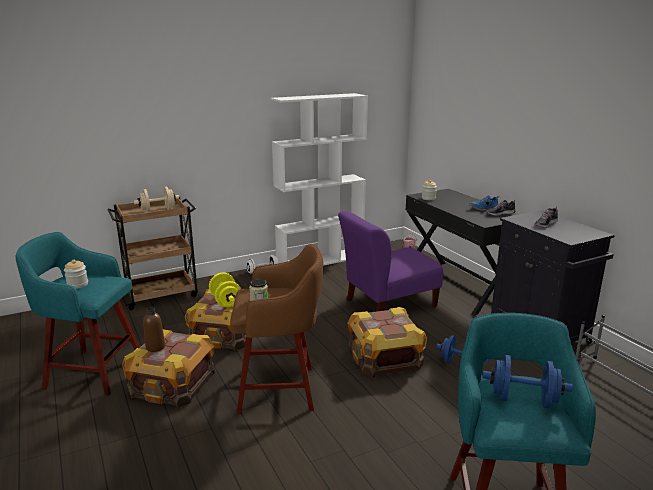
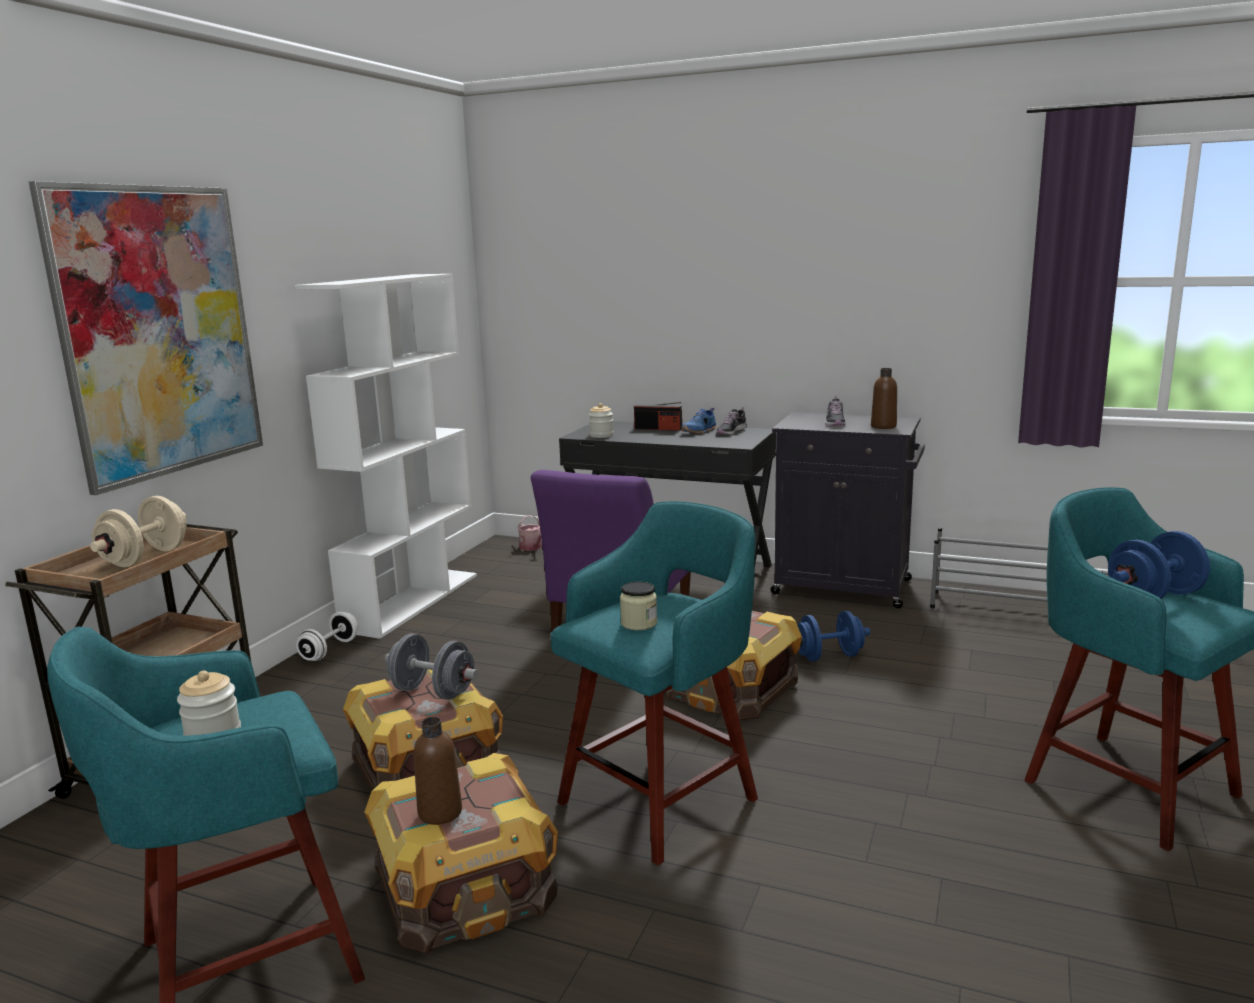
camera: 40 degrees left, 5 degrees down
(191, 116) = (159, 332): none -> picture
(226, 301) = (433, 692): yellow dumbbell -> grey dumbbell
(280, 389) = (662, 798): brown stool -> turquoise stool
(466, 201) = (658, 429): none -> radio
(568, 235) = (883, 426): none -> brown bottle

